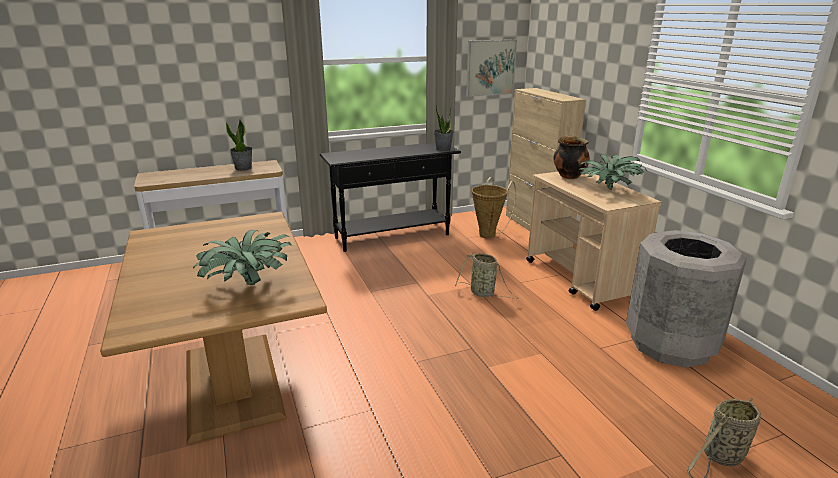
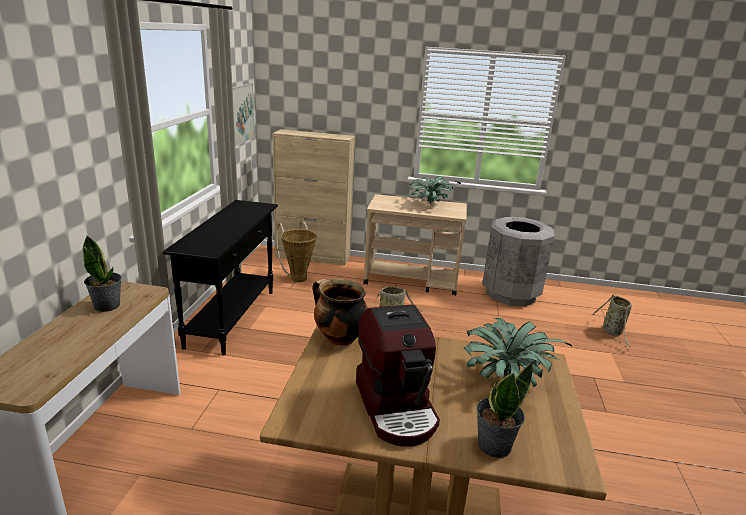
camera: 60 degrees left, 0 degrees up
(180, 256) = (397, 407): none -> coffee machine
(443, 149) = (261, 207): potted plant -> potted plant (493, 445)
(568, 176) = (387, 202): cooking pot -> cooking pot (338, 338)

